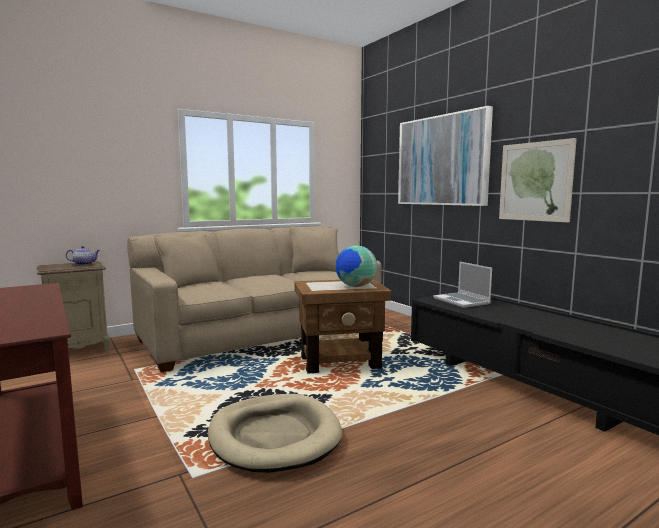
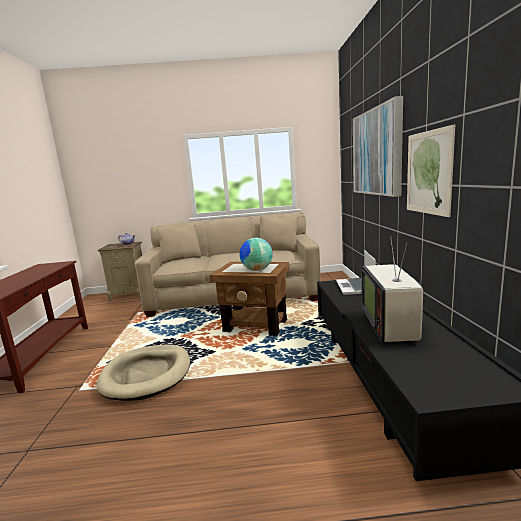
camera: 30 degrees right, 5 degrees up
(556, 326) = (392, 326): none -> television

